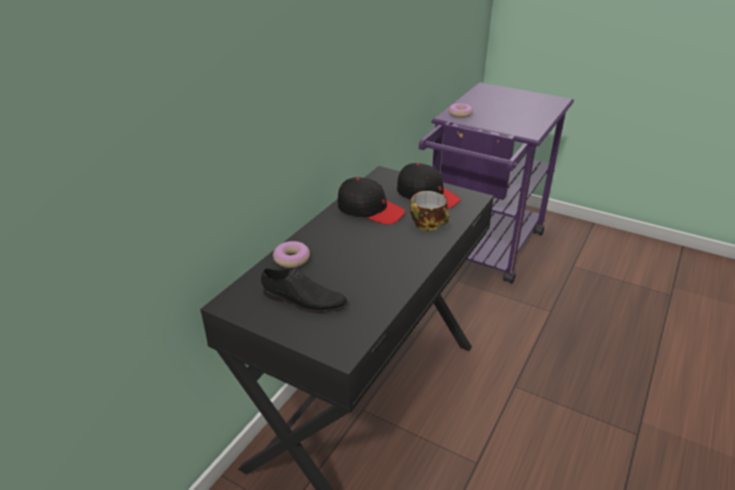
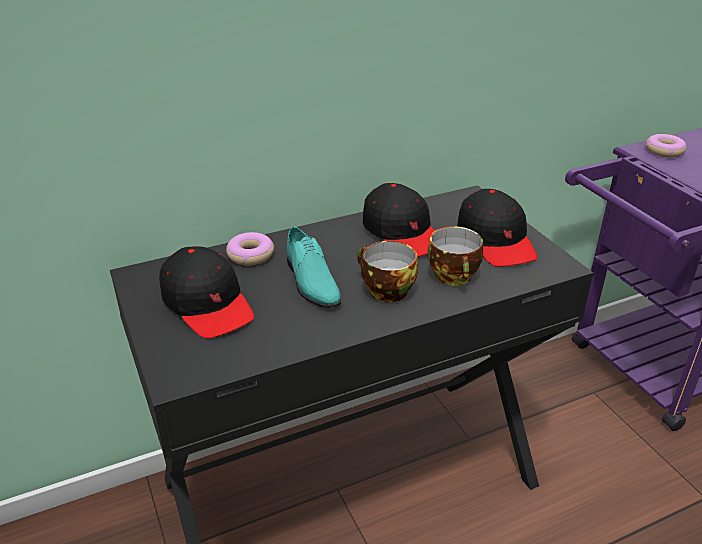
camera: 35 degrees right, 0 degrees up
(303, 300) = (208, 304): black shoe -> black cap
(350, 259) = (310, 281): none -> turquoise shoe
(401, 248) = (384, 291): none -> cup

